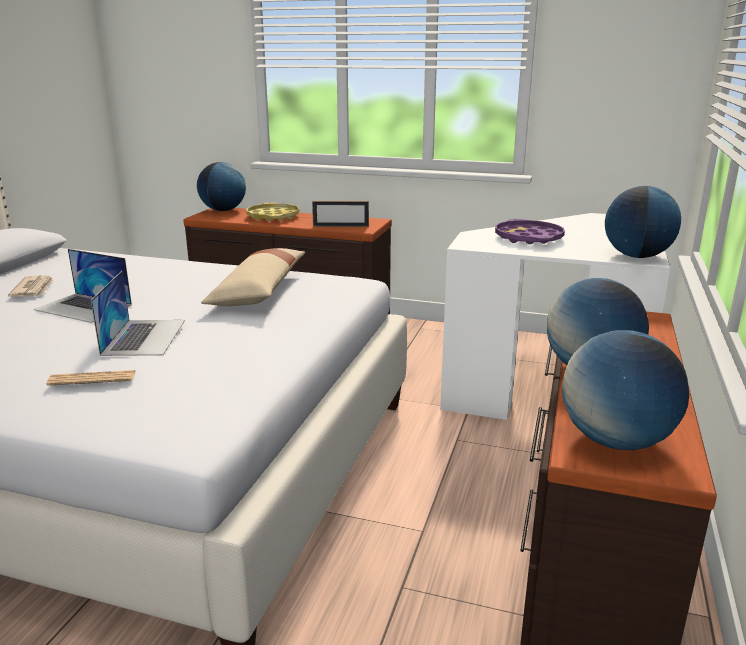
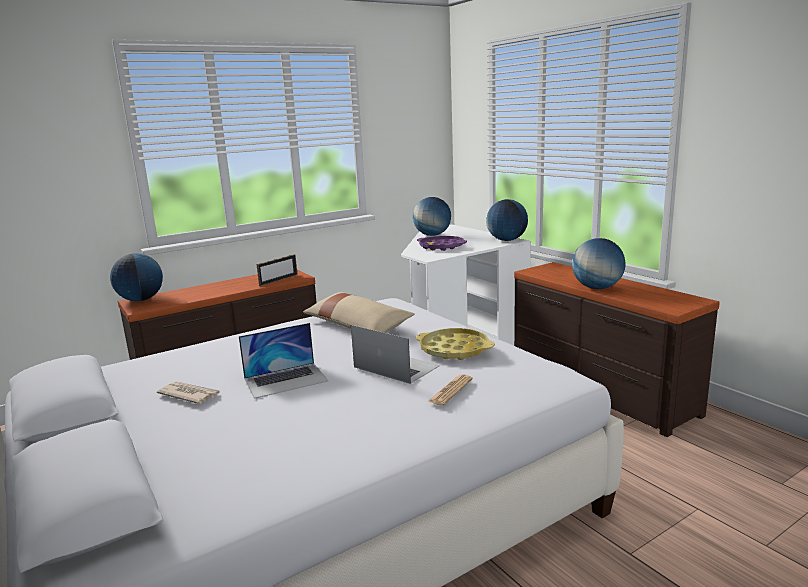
camera: 50 degrees left, 5 degrees down
(273, 216) = (204, 290): yellow tray -> yellow tray (454, 349)
(615, 441) = (667, 302): globe -> globe (432, 235)

